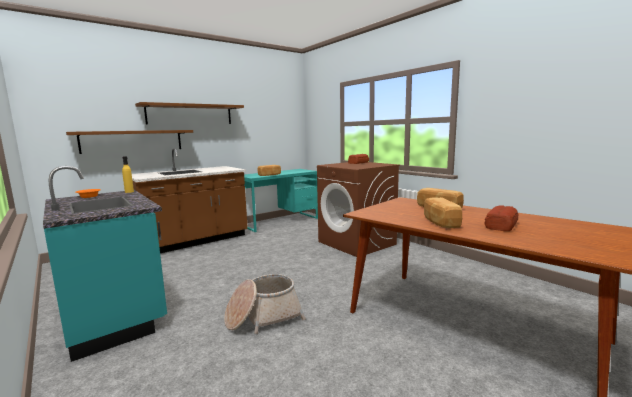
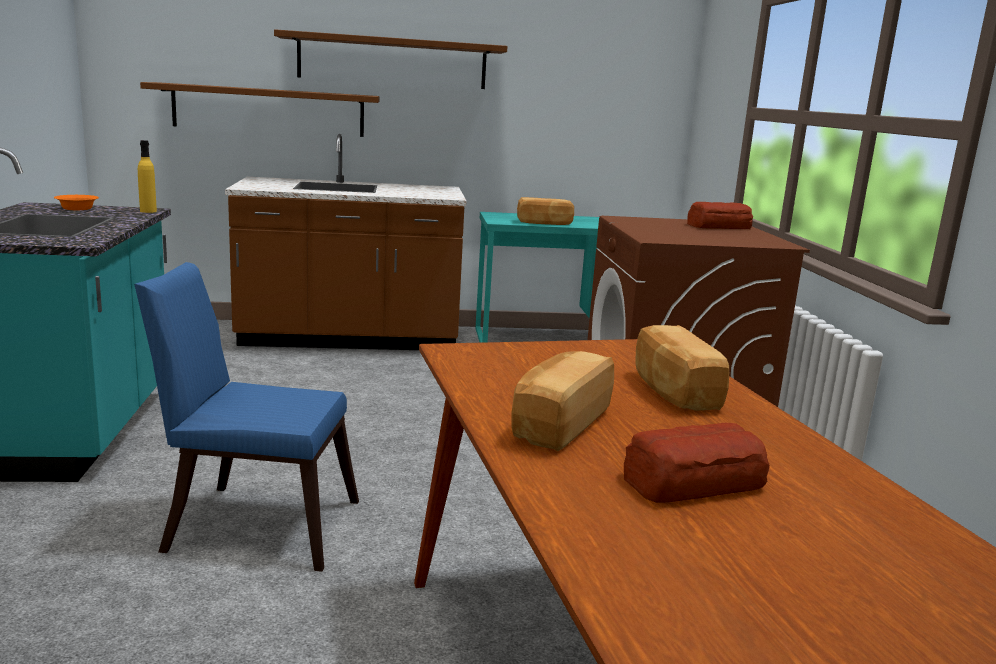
camera: 30 degrees right, 5 degrees up
(263, 317) = (253, 523): basket -> blue chair

